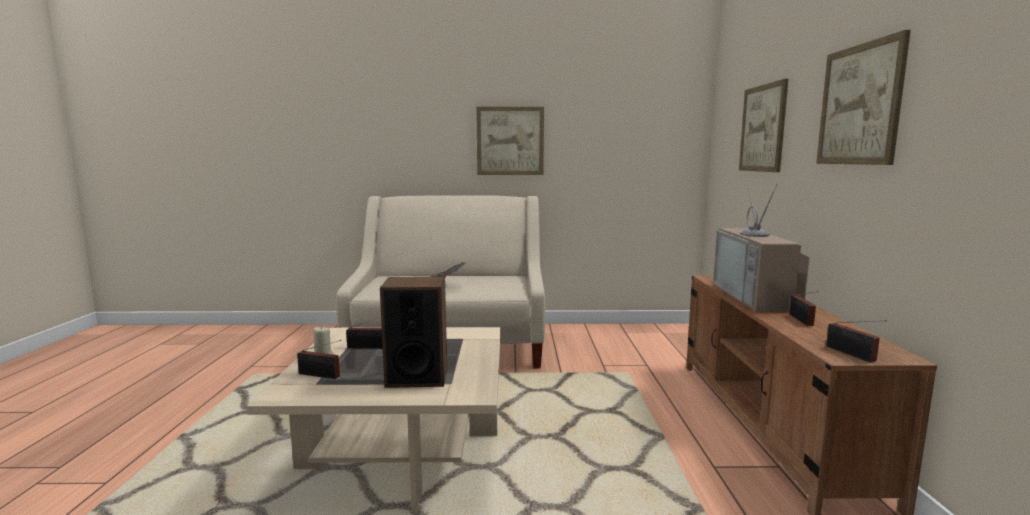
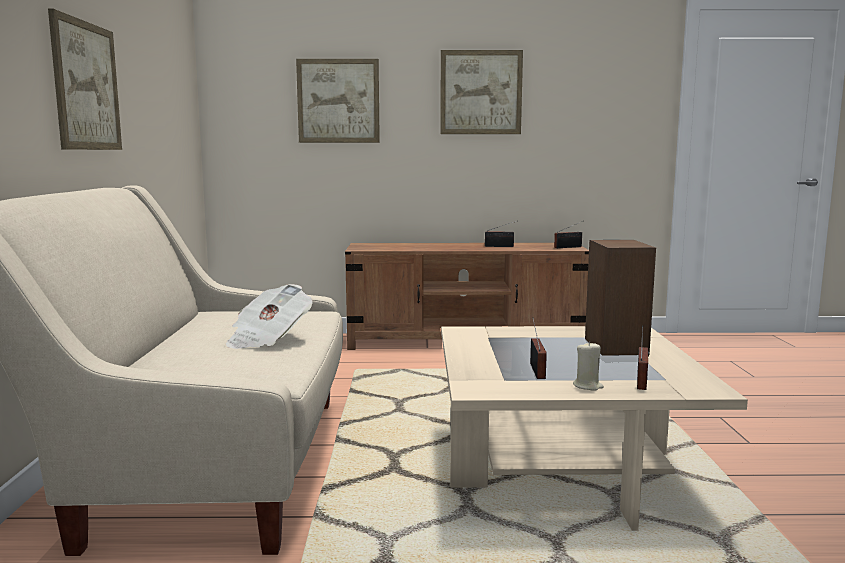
camera: 90 degrees left, 0 degrees up
(757, 297) = (435, 246): television -> none

